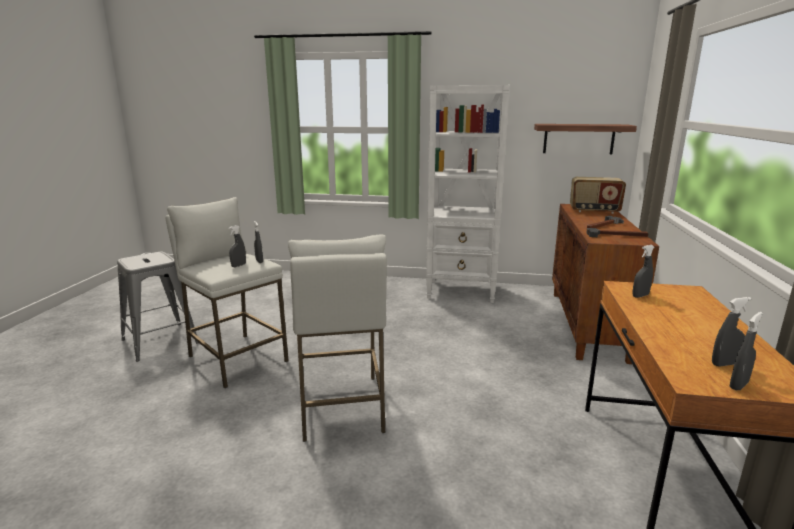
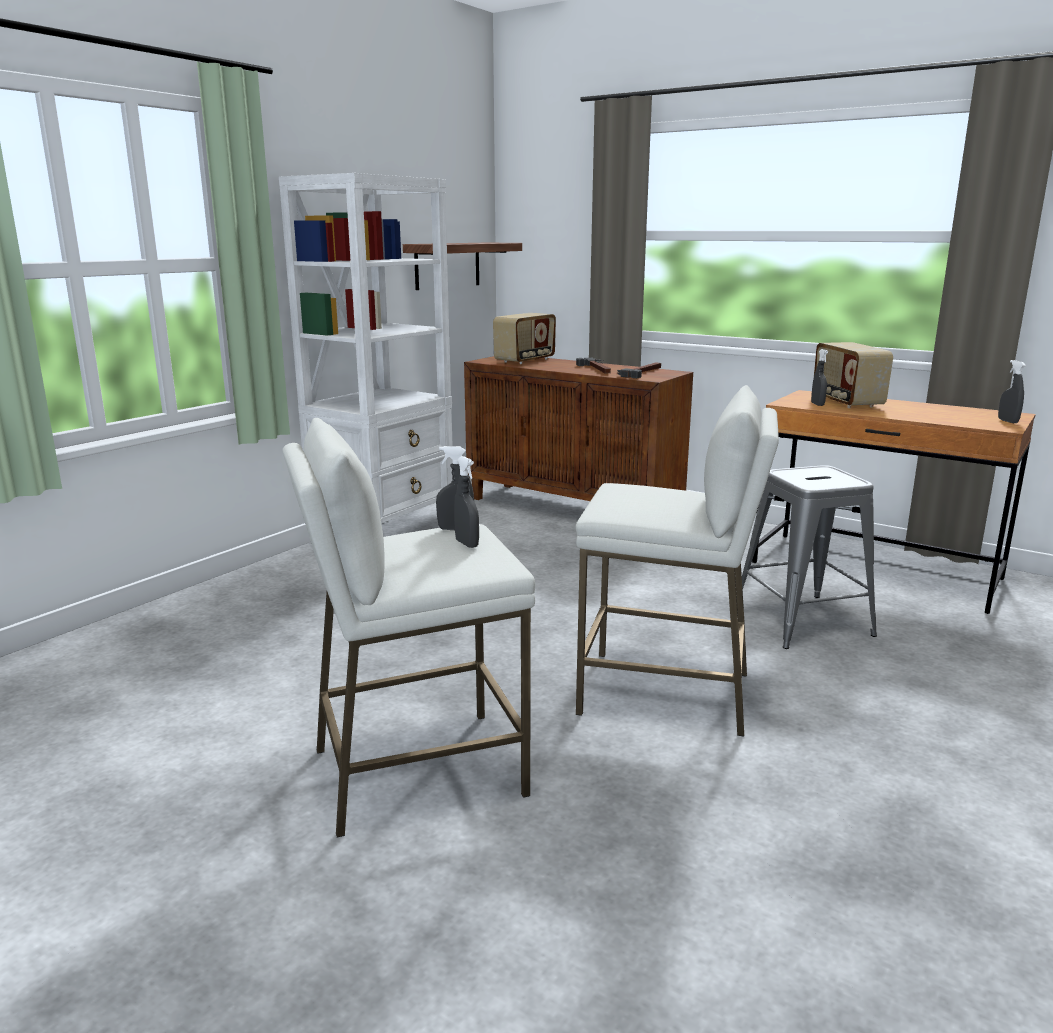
camera: 65 degrees left, 0 degrees up
(160, 341) = (193, 883): grey stool -> grey stool (802, 620)
(677, 305) = (846, 402): none -> radio
(724, 364) = (971, 416): grey spray bottle -> none

